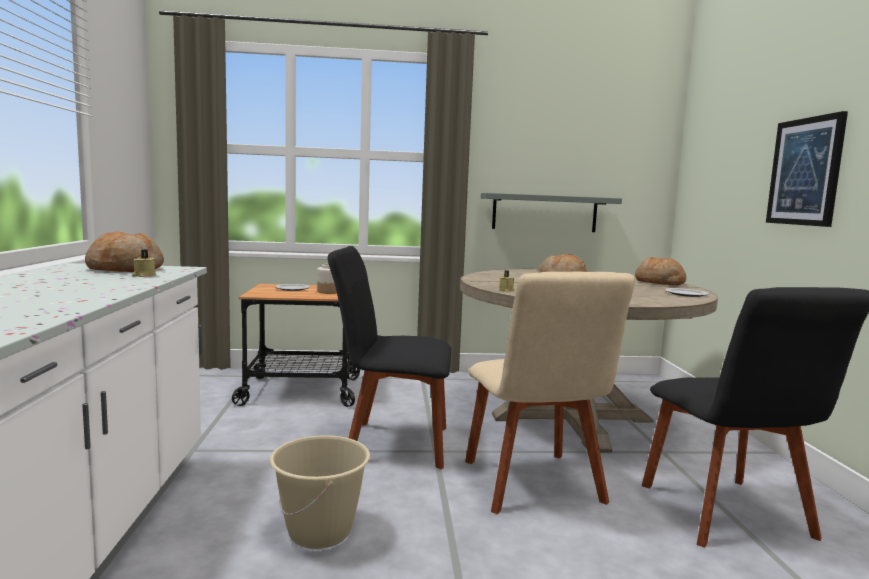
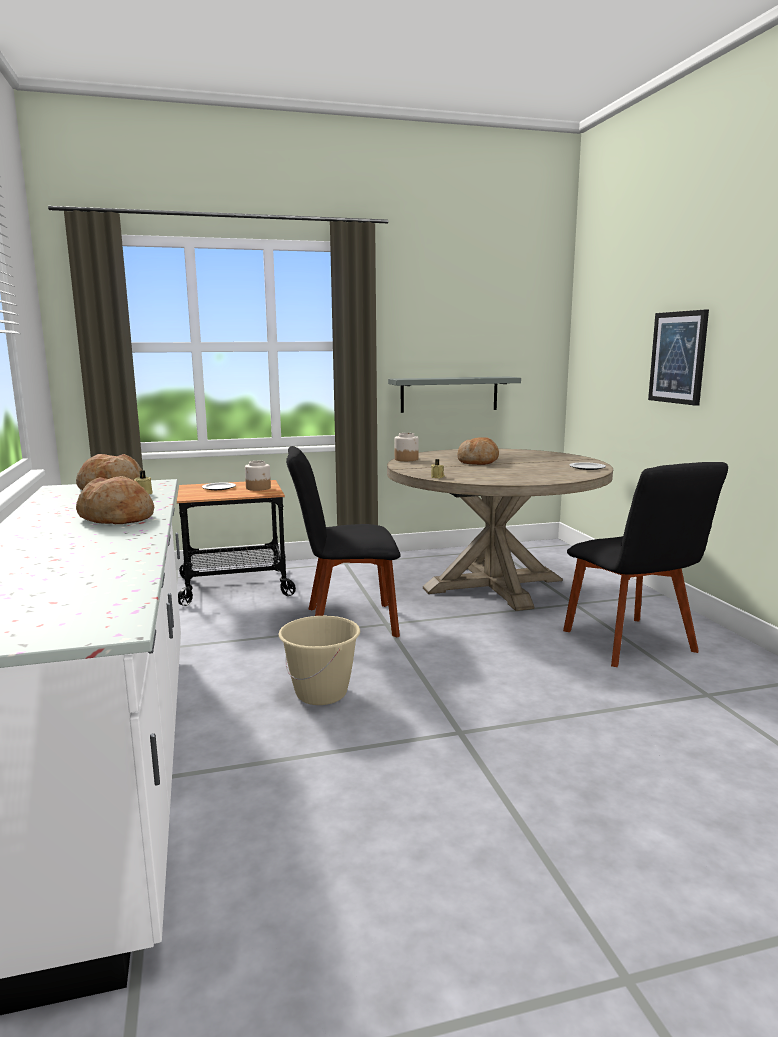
camera: 10 degrees left, 5 degrees up
(486, 273) = (406, 459): none -> jar
(534, 485) = (479, 640): beige chair -> none
(659, 282) = (561, 457): bread -> bread (116, 518)

